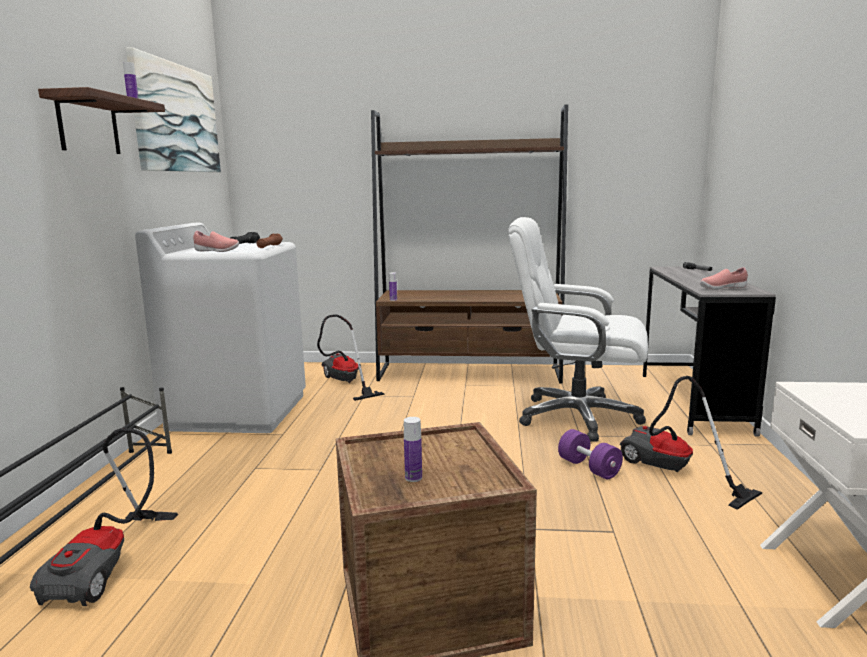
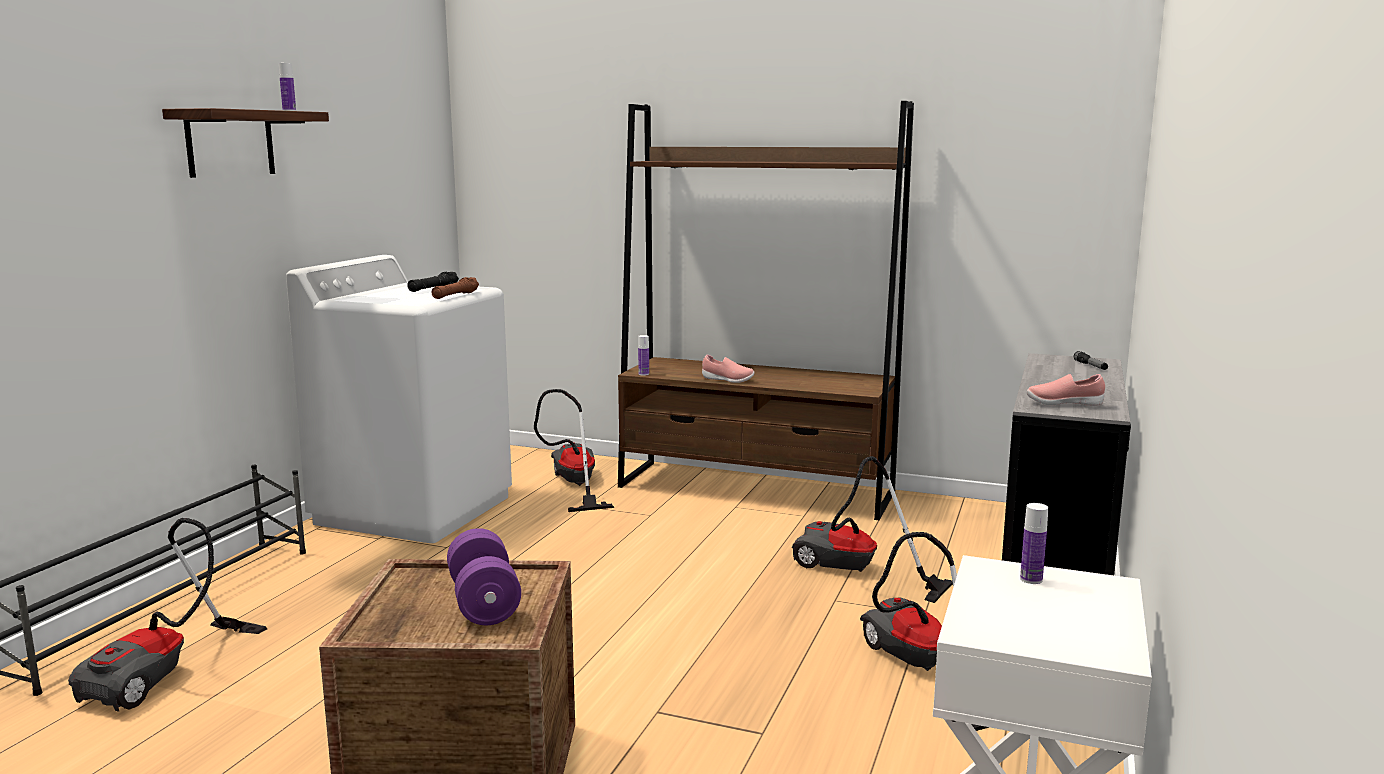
camera: 15 degrees right, 0 degrees up
(176, 118) = (369, 118): picture -> none
(216, 251) = (382, 300): pink shoe -> pink shoe (727, 380)
(413, 478) = (427, 616): bottle -> bottle (1031, 579)
(576, 417) = (853, 573): white office chair -> vacuum cleaner
(589, 468) = (805, 647): purple dumbbell -> purple dumbbell (484, 602)

